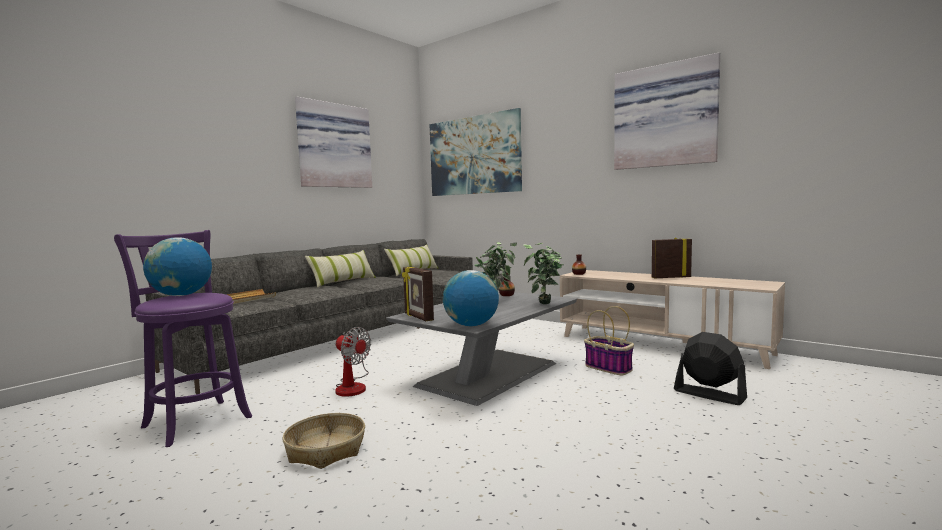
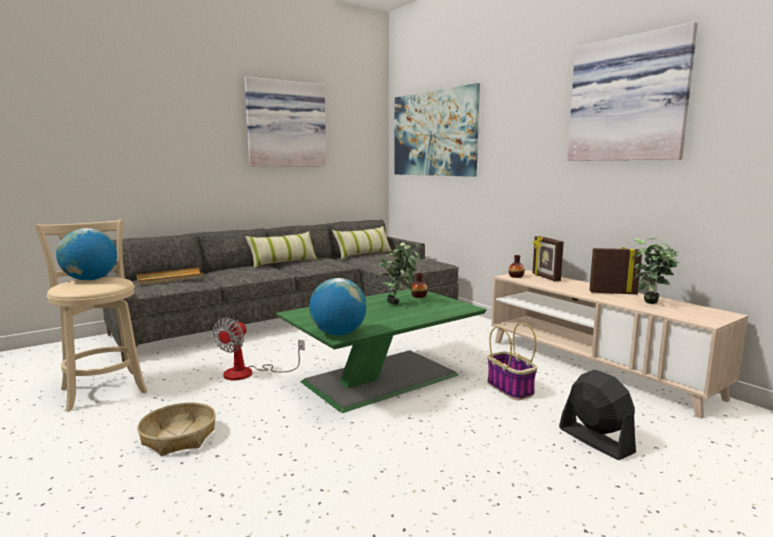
camera: 15 degrees right, 5 degrees up
(195, 420) = (103, 388): purple stool -> beige stool
(352, 386) = (249, 373): fan -> fan turned 60 degrees clockwise
(418, 317) = (302, 316): picture frame -> picture frame (545, 277)
(489, 373) = (383, 377): grey coffee table -> green coffee table
(544, 305) = (441, 314): potted plant -> potted plant (650, 304)

